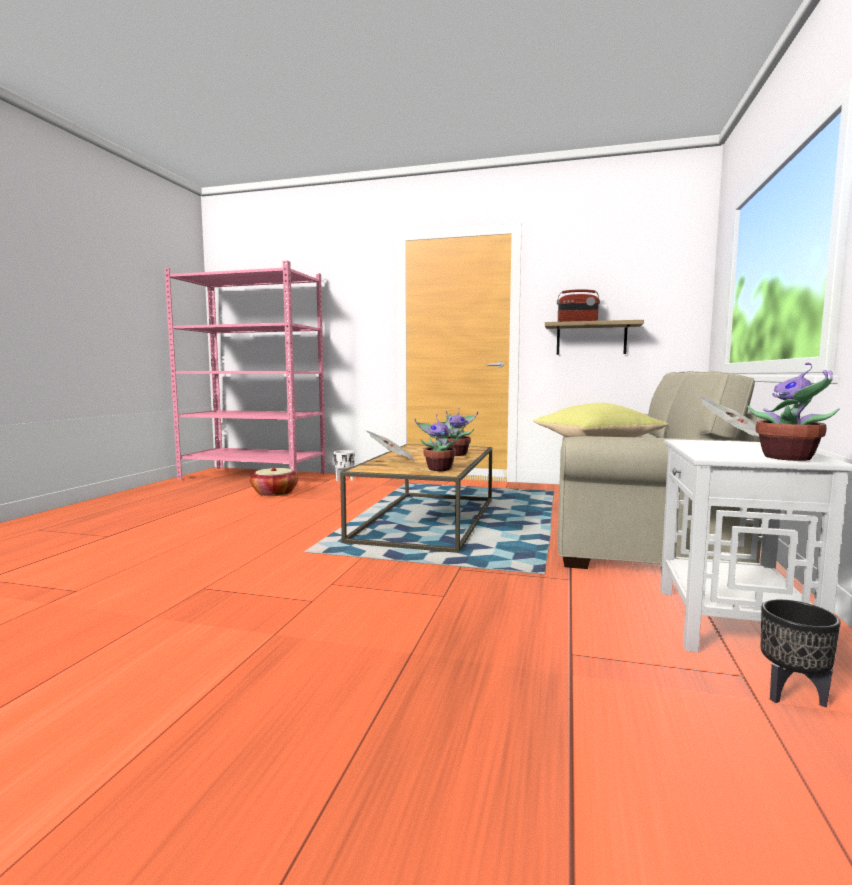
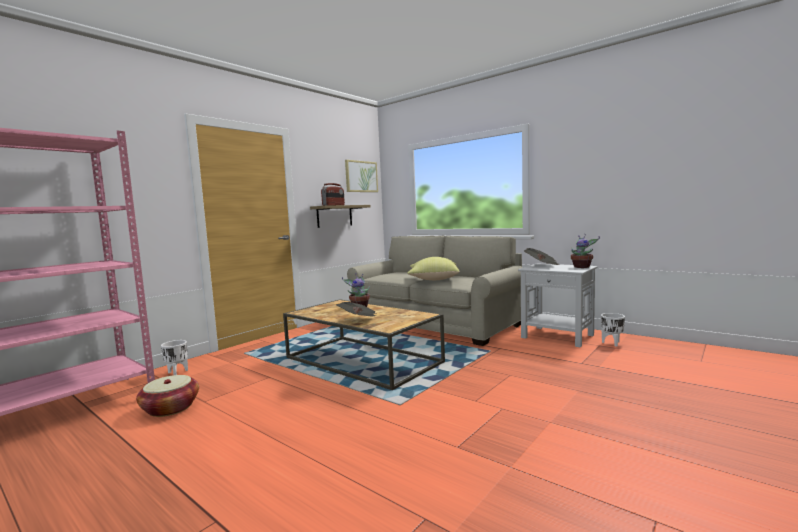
camera: 65 degrees left, 0 degrees up
(439, 469) = (410, 314): potted plant -> none
(659, 274) = (361, 176): none -> picture
(791, 695) = (612, 343): black planter -> white planter

